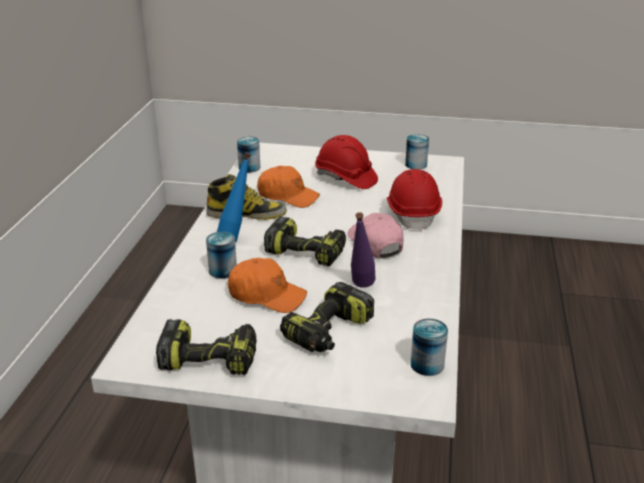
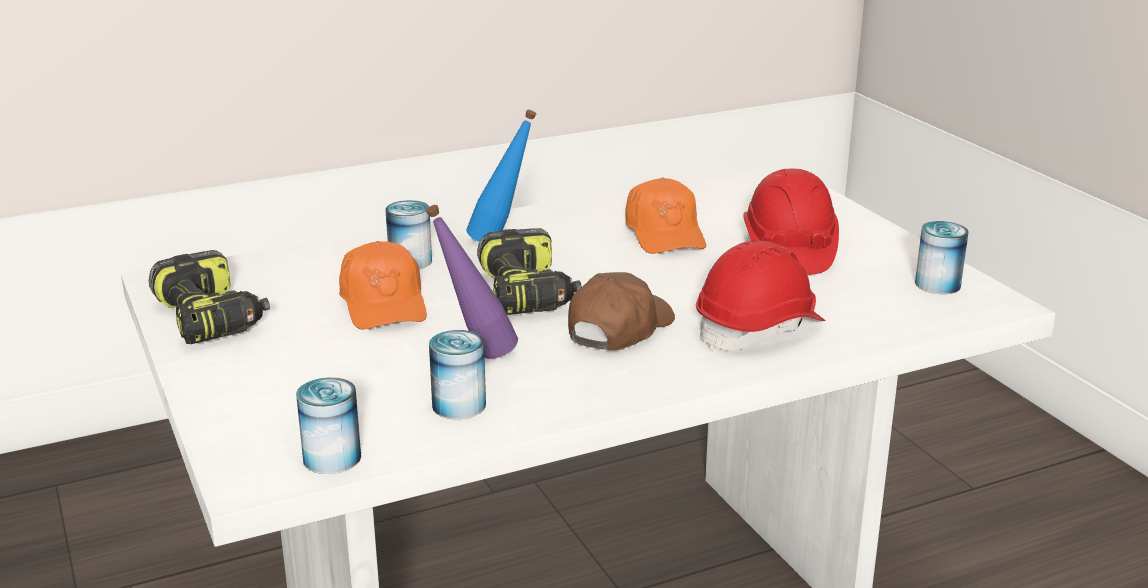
camera: 55 degrees right, 5 degrees down
(246, 214) = (573, 227): boot -> none
(249, 167) = (705, 187): can -> can (459, 405)
(329, 332) = (340, 368): power drill -> none
(375, 243) = (619, 329): pink cap -> brown cap

